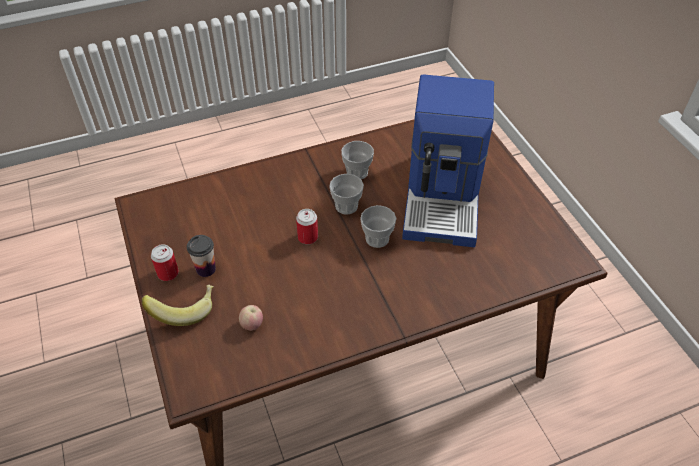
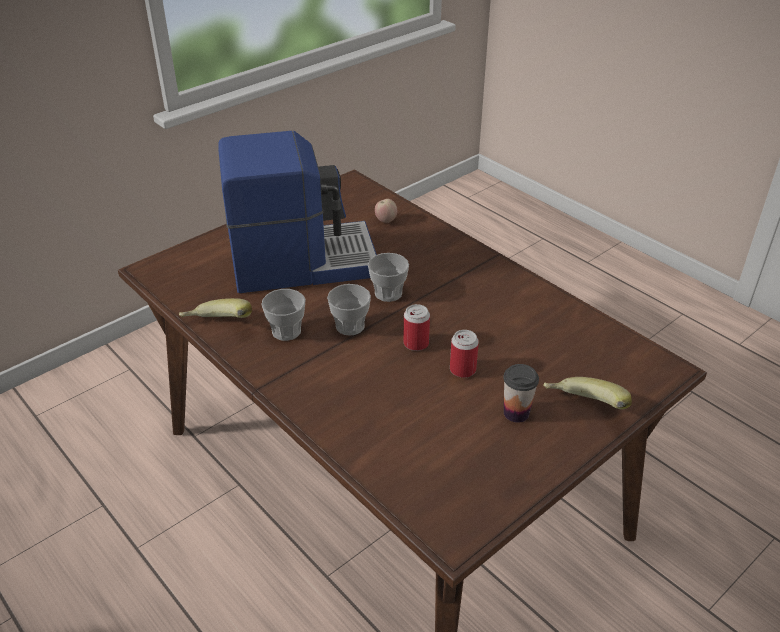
camera: 110 degrees left, 10 degrees down
(168, 273) = (546, 446): can -> can (462, 370)
(252, 325) = (559, 350): apple -> apple (386, 220)
(377, 140) = (218, 328): none -> banana

